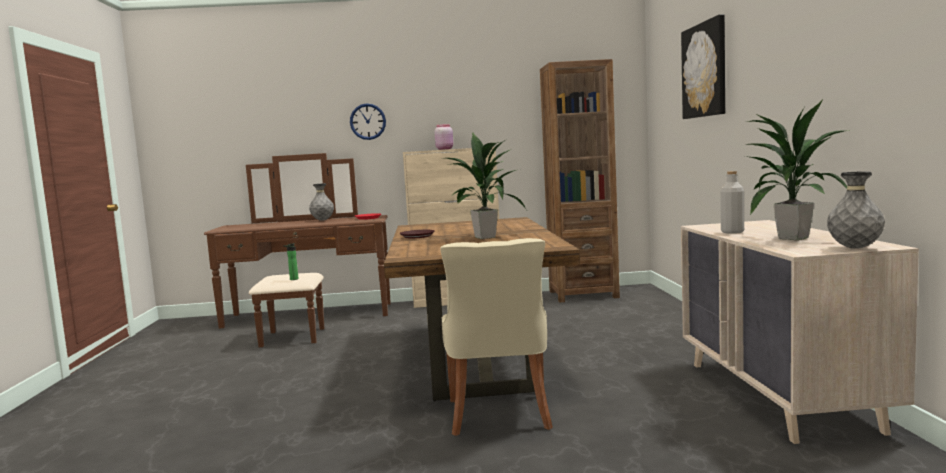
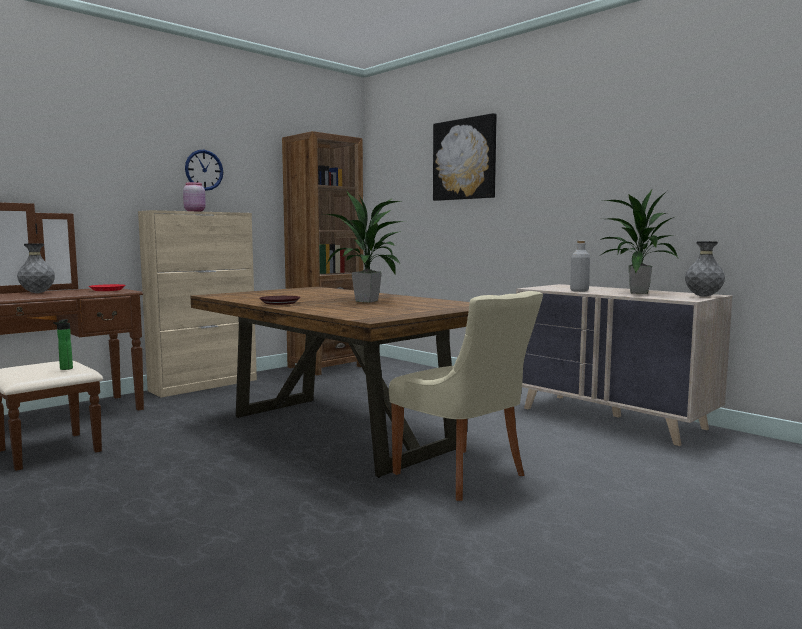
camera: 40 degrees left, 0 degrees up
(368, 121) = (91, 168): wall clock -> wall clock (204, 170)

